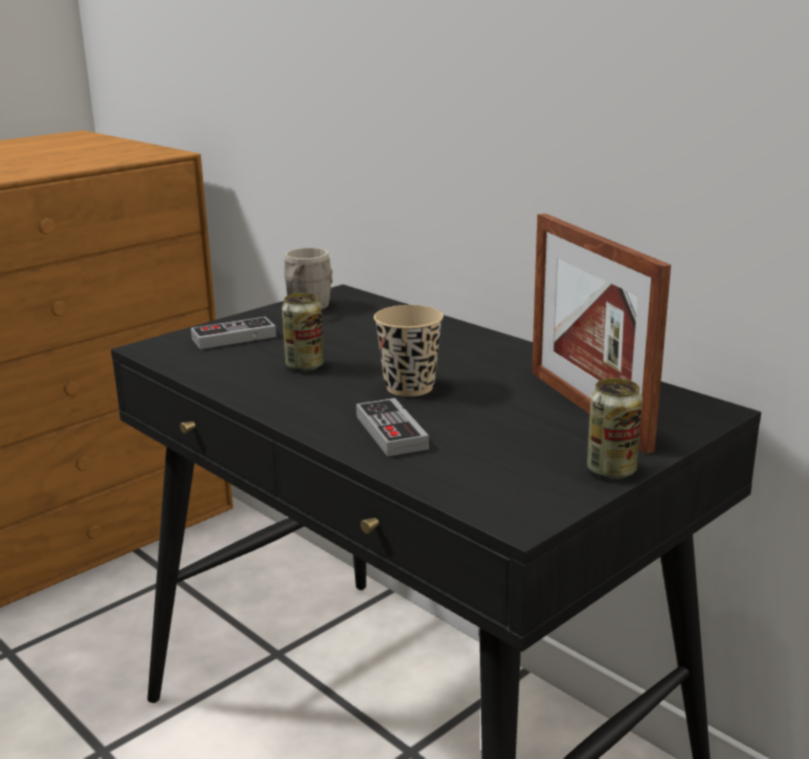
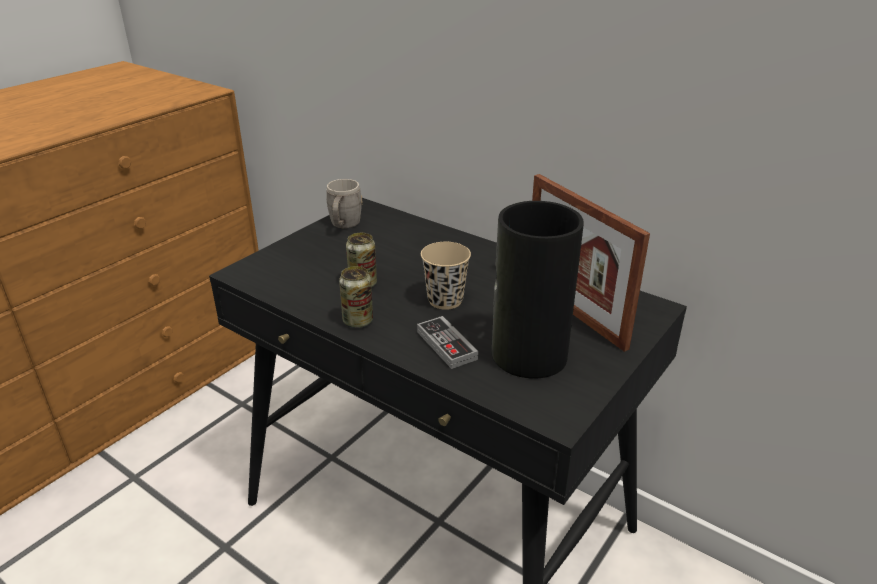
camera: 10 degrees left, 10 degrees up
(234, 337) = (300, 258): game controller -> none
(502, 448) = (527, 354): none -> vase
(611, 470) = (606, 369): can -> can (358, 321)

